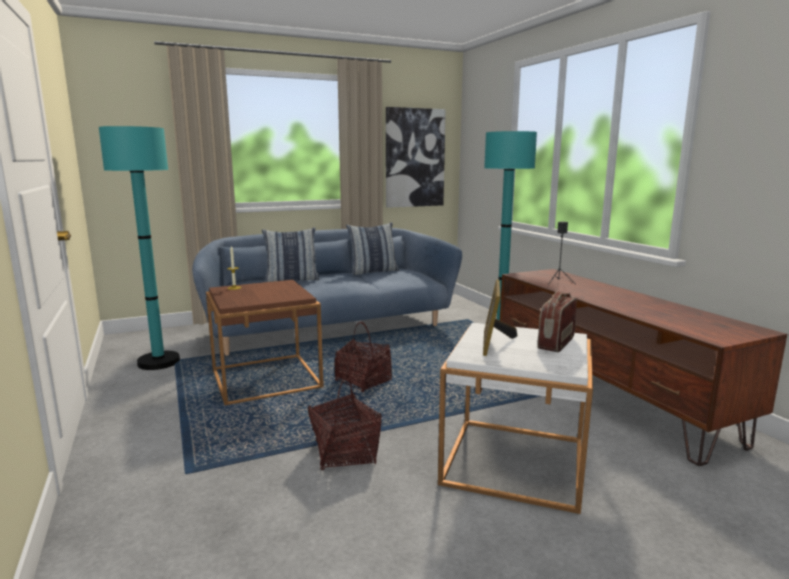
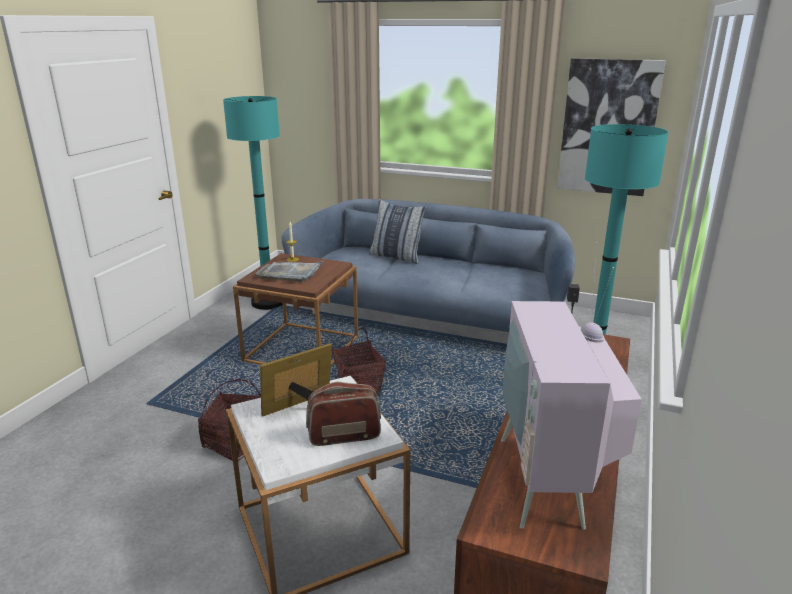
camera: 45 degrees right, 10 degrees up
(258, 294) = (290, 273): none -> grey tray
(373, 271) = (489, 267): pillow -> none
(682, 317) = (552, 481): none -> television

